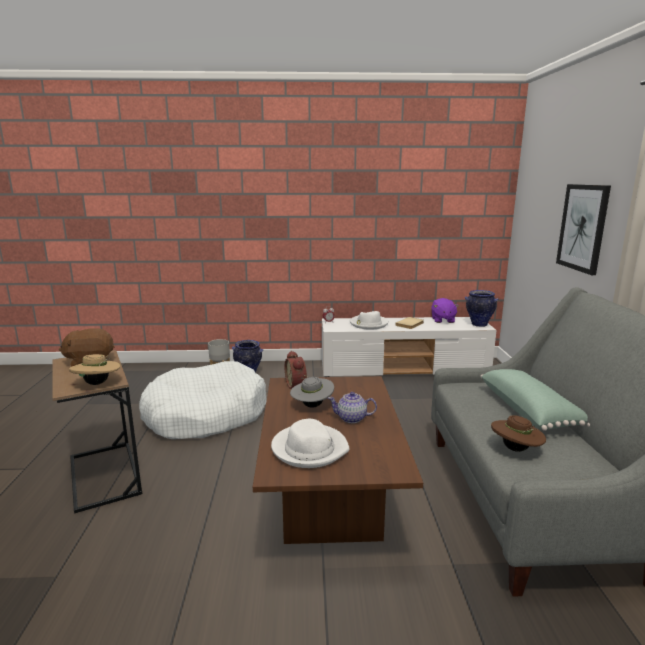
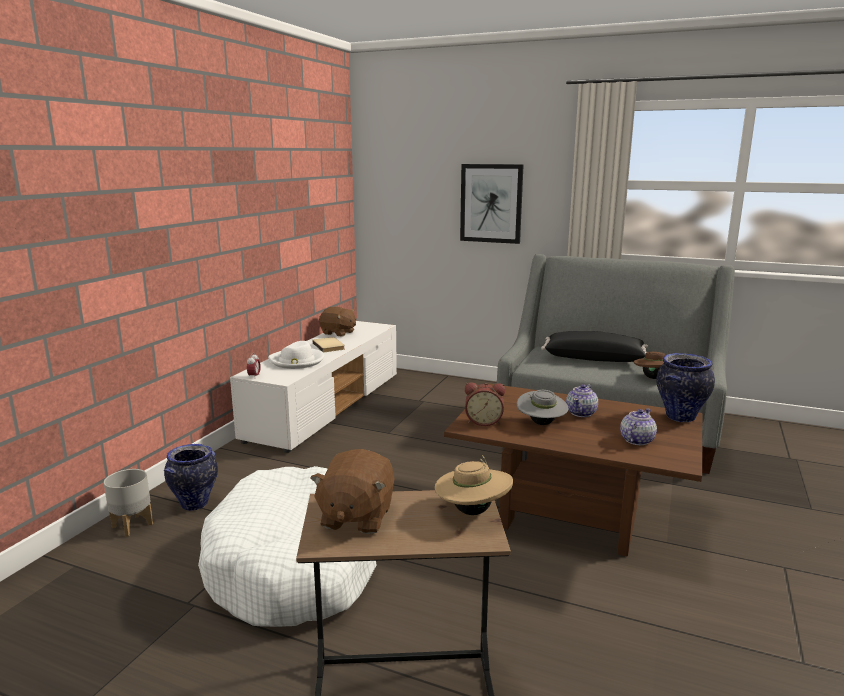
camera: 65 degrees left, 0 degrees up
(309, 448) = (636, 440): white hat -> teapot
(442, 320) = (338, 333): purple plush toy -> brown plush toy
(478, 325) = (373, 326): vase -> vase (680, 418)
(530, 411) = (594, 358): green pillow -> black pillow

